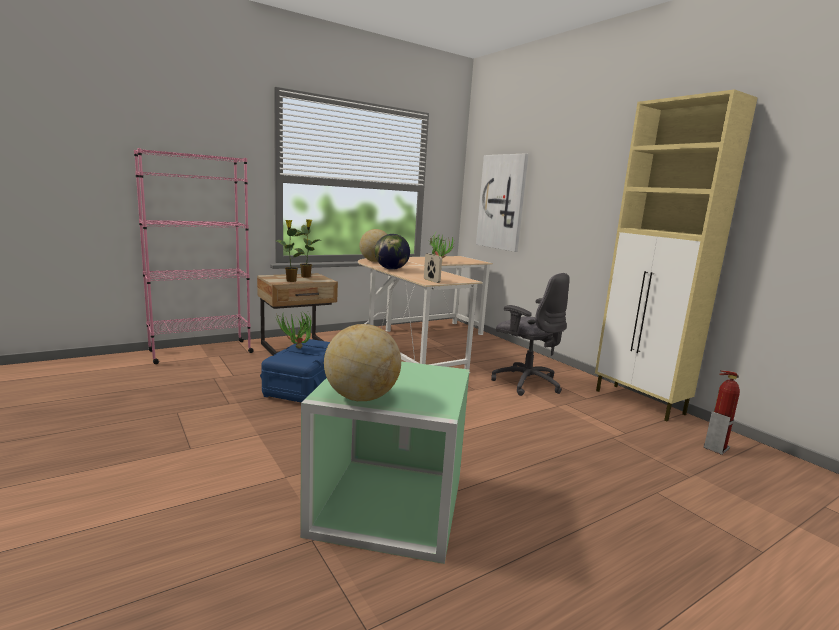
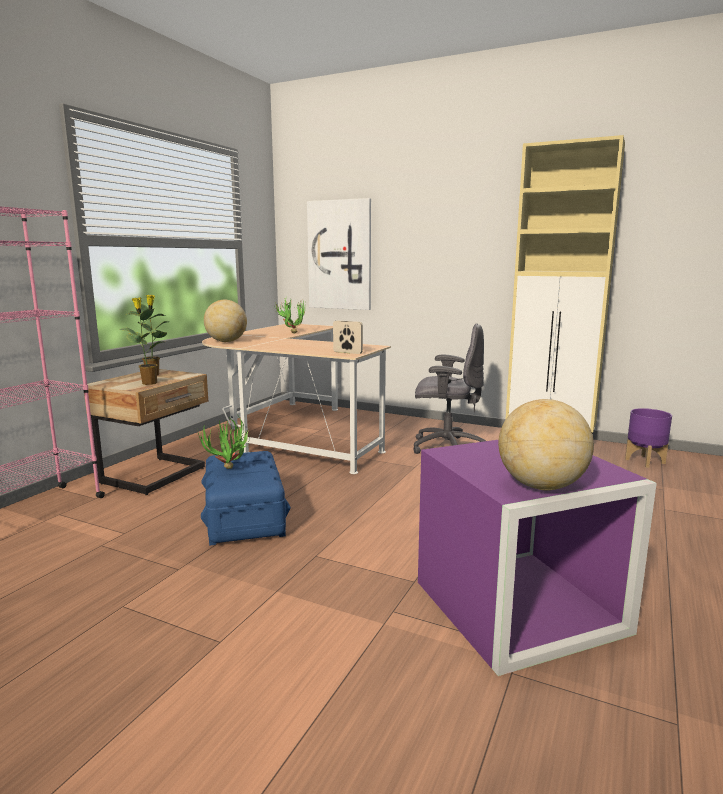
camera: 30 degrees left, 0 degrees up
(385, 507) = (518, 608): green storage box -> purple storage box
(391, 269) = (271, 347): globe -> none
(715, 448) = (644, 461): fire extinguisher -> purple planter

